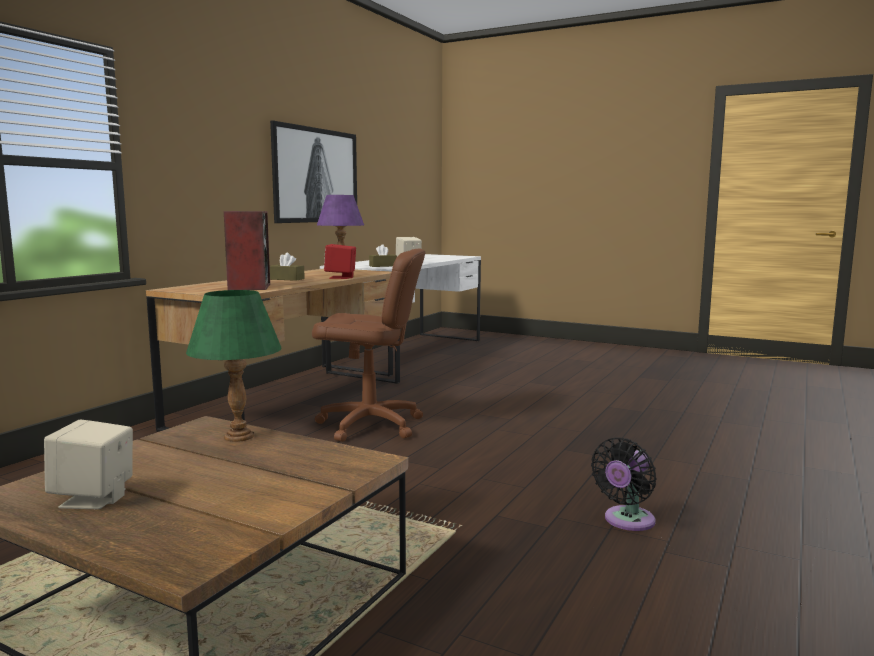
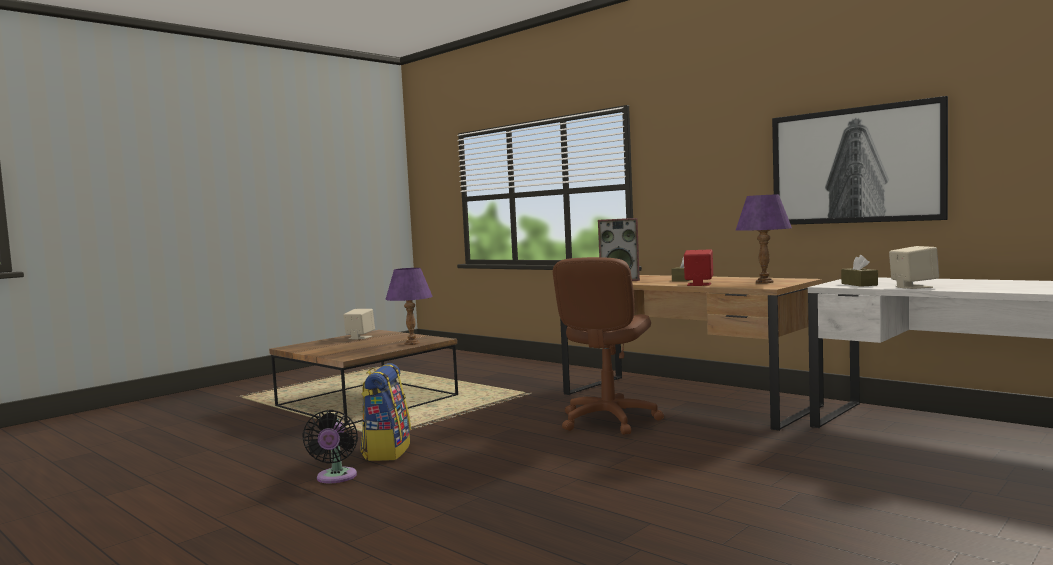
camera: 105 degrees right, 5 degrees down
(239, 436) = (412, 343): green table lamp -> purple table lamp
(518, 512) = (386, 451): none -> backpack
(626, 521) = (335, 478): black fan -> black fan turned 150 degrees counterclockwise

